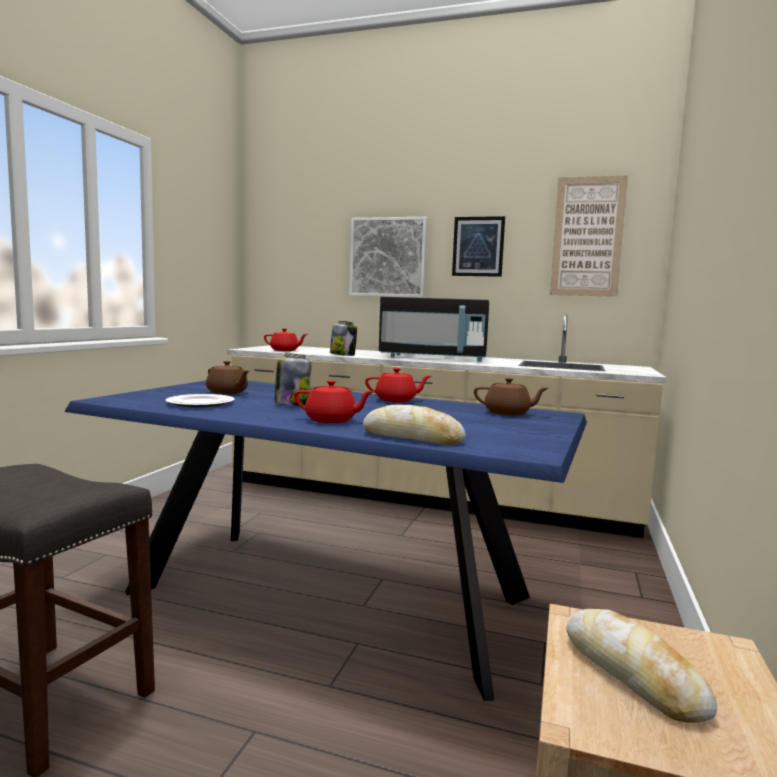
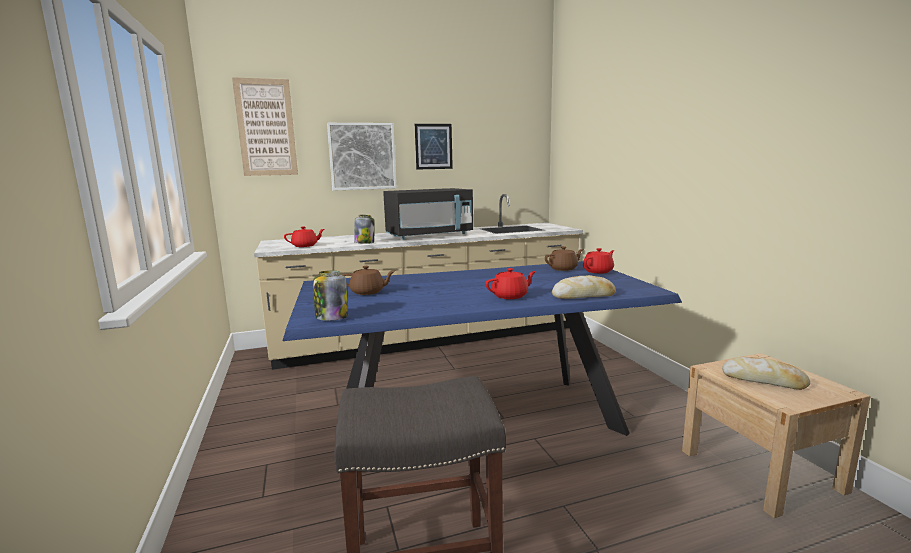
camera: 35 degrees left, 5 degrees up
(201, 403) = (390, 305): plate -> none
(291, 404) = (446, 291): jar -> jar (331, 317)
(396, 400) = (485, 273): red teapot -> red teapot (598, 271)
(587, 237) = (505, 139): picture -> picture (266, 128)

